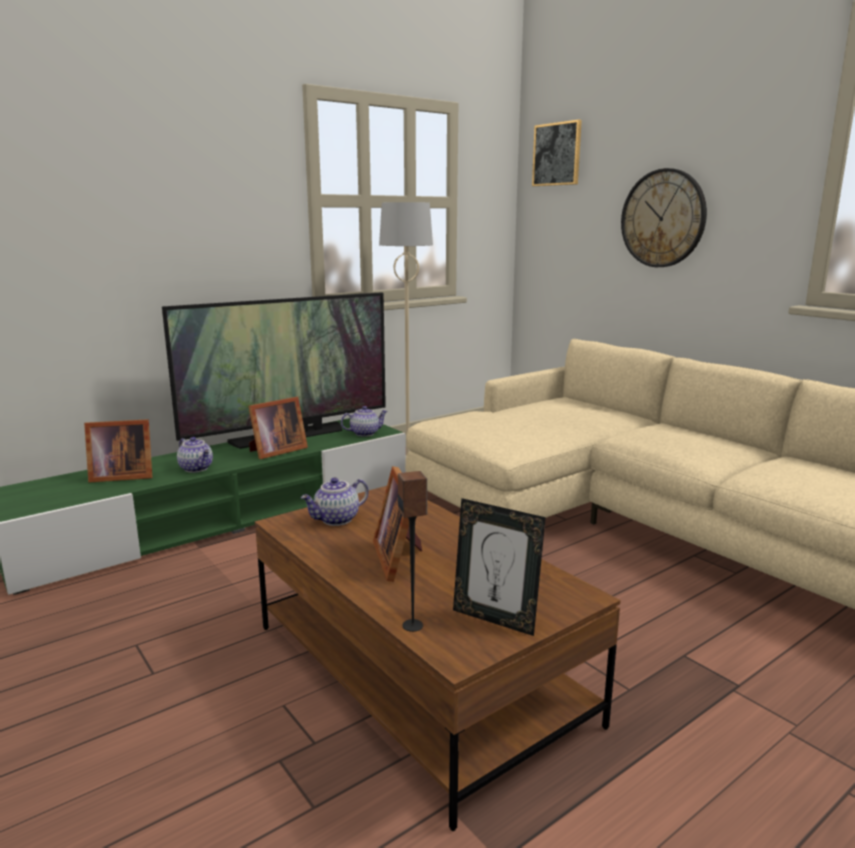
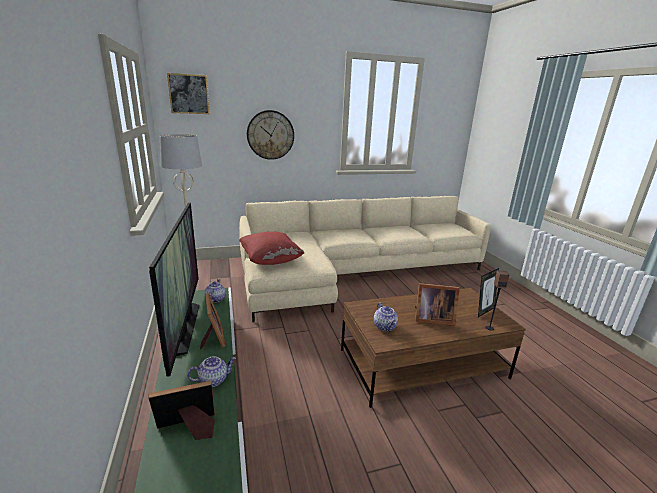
camera: 70 degrees left, 5 degrees up
(120, 476) = (189, 428): picture frame -> picture frame turned 120 degrees counterclockwise
(473, 418) = (270, 260): none -> red pillow

